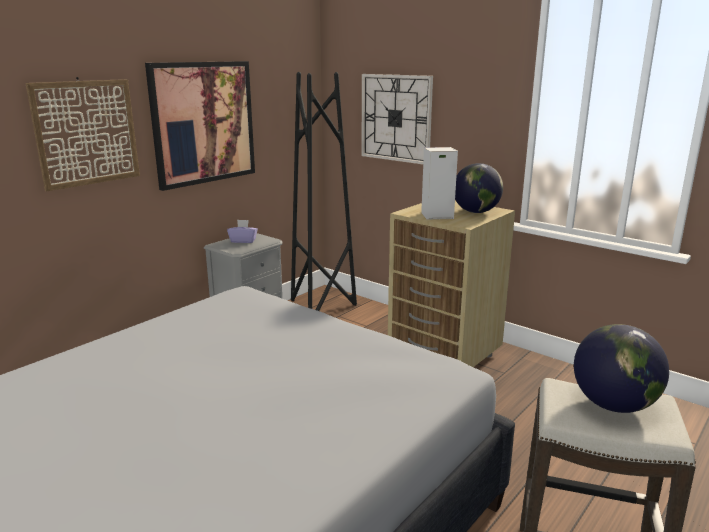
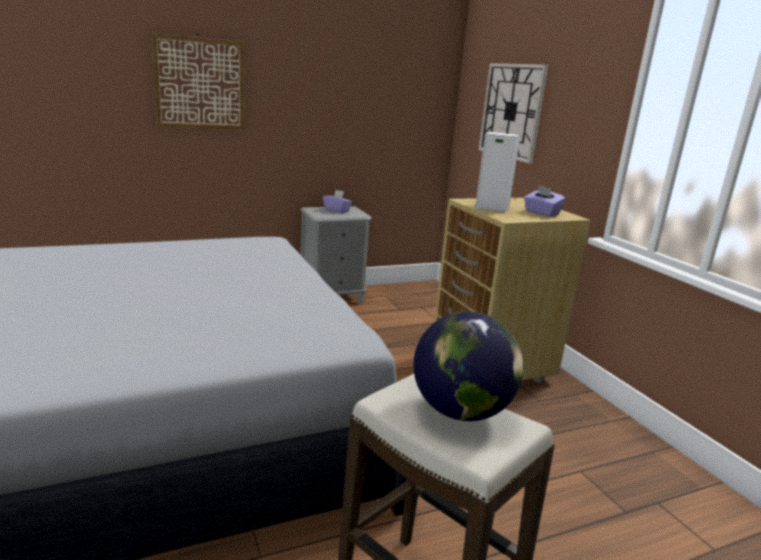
camera: 25 degrees right, 0 degrees up
(203, 123) = (317, 93): picture -> none
(319, 310) = (408, 298): black clothes rack -> none
(476, 212) = (541, 213): globe -> purple tissue box

